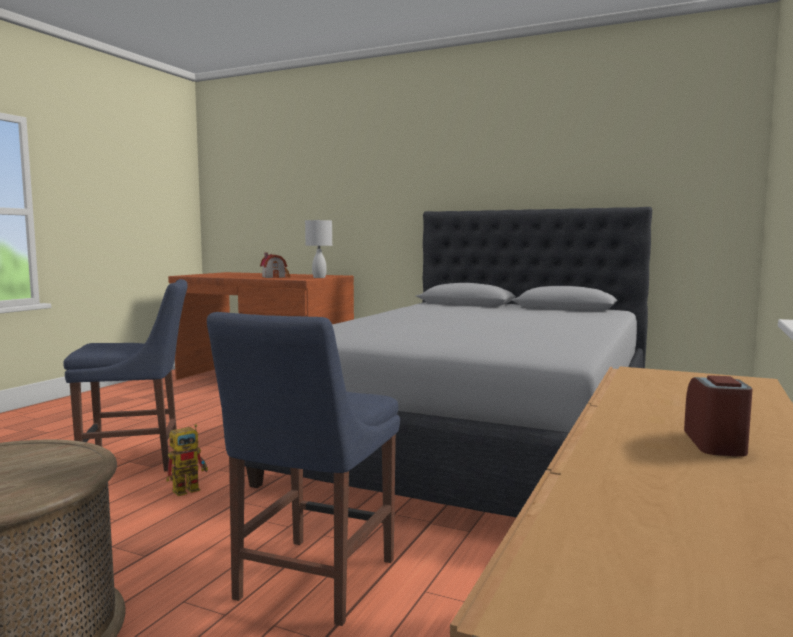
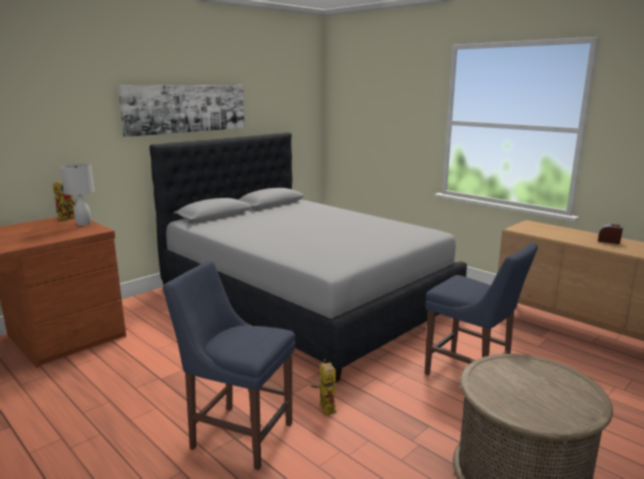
camera: 70 degrees left, 10 degrees up
(137, 460) = (238, 434): blue chair -> blue chair turned 75 degrees counterclockwise
(275, 277) = (36, 236): toy house -> none
(336, 275) = (68, 217): none -> toy robot
(485, 172) = (186, 108): none -> picture

